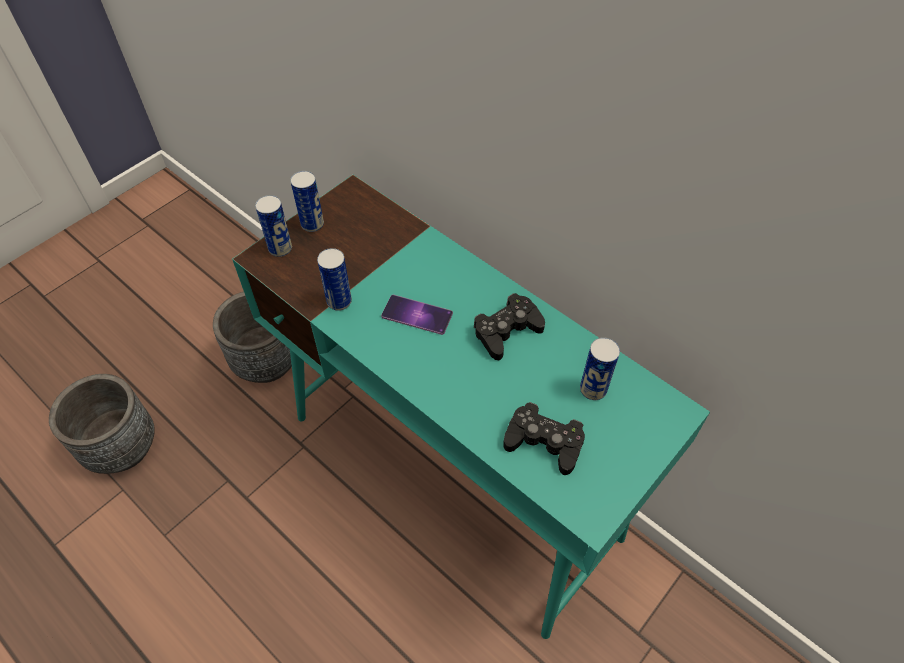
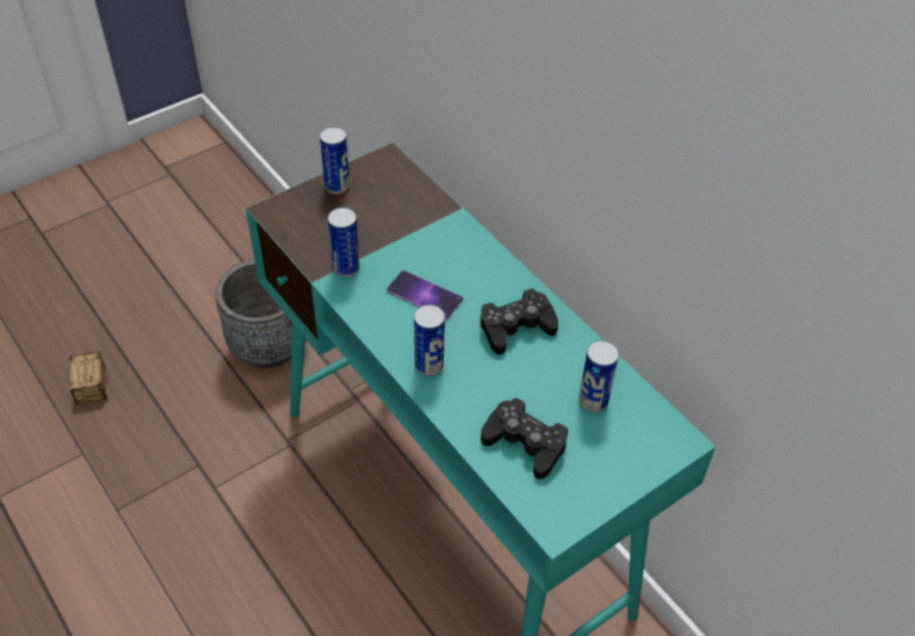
camera: 10 degrees right, 5 degrees down
(123, 447) = (92, 409): grey planter -> storage box
(280, 248) = (297, 205): can -> can (429, 365)

